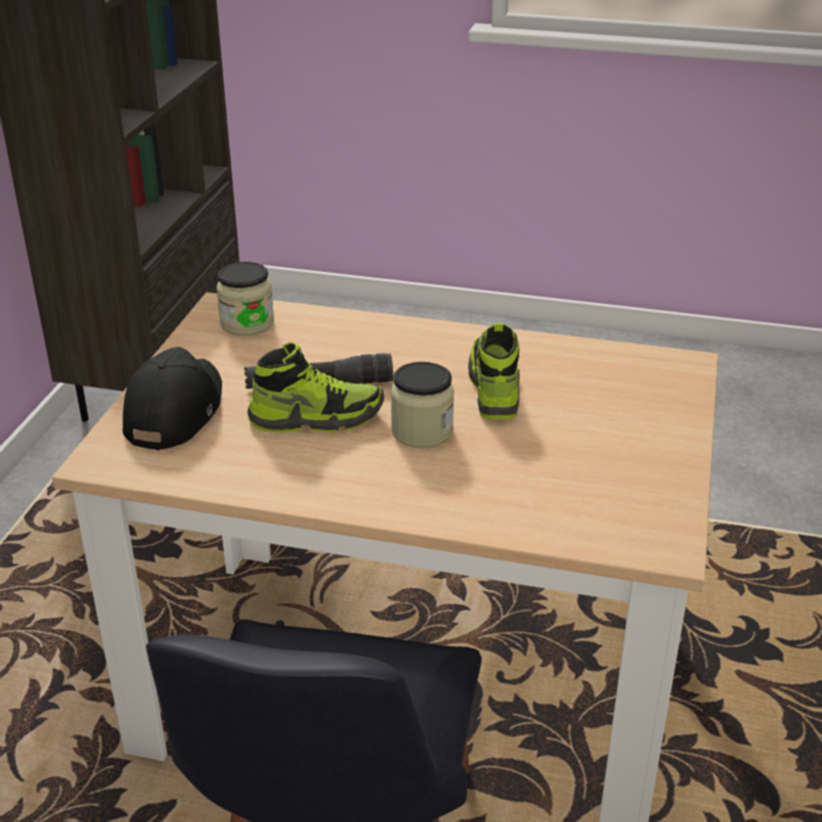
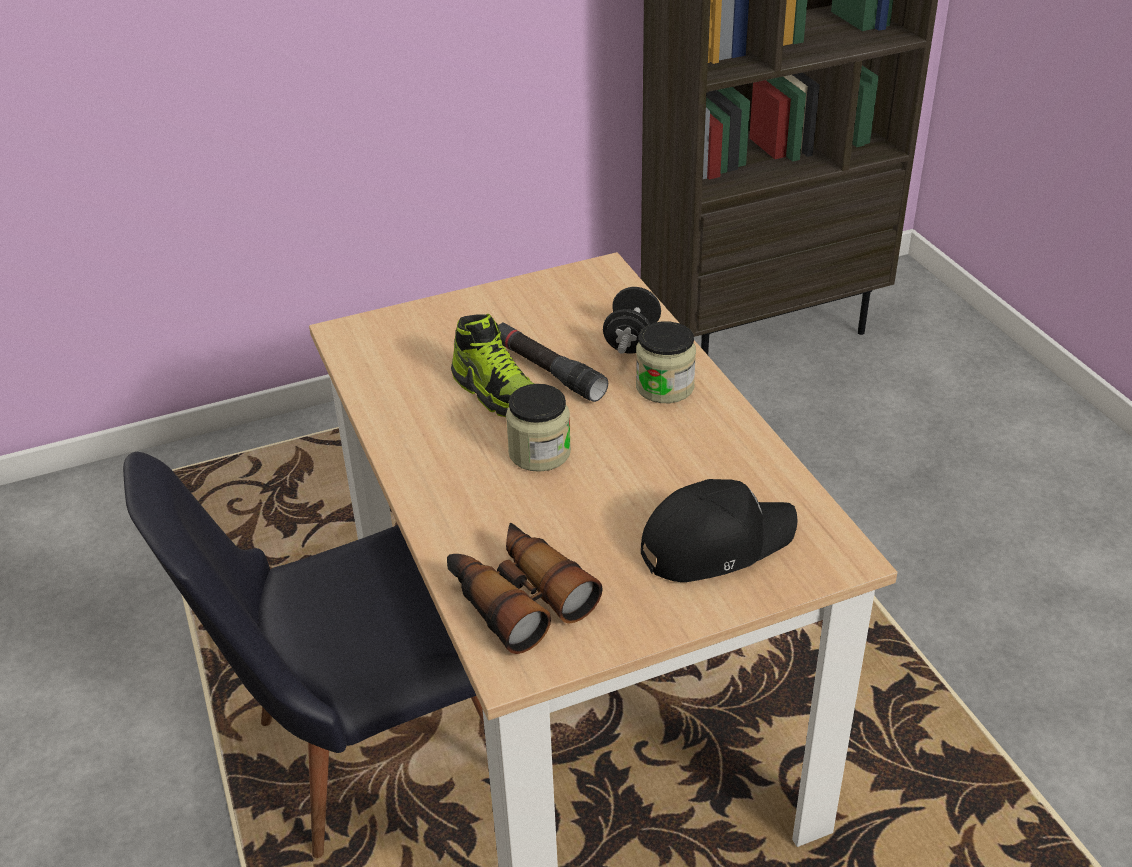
camera: 55 degrees right, 5 degrees up
(174, 411) = (436, 328): black cap -> black cap (715, 543)
(247, 323) = (594, 293): jar -> jar (665, 387)
(335, 334) = (632, 340): none -> black dumbbell
(493, 388) = (651, 459): shoe -> none
(589, 512) = (518, 597): none -> binoculars

